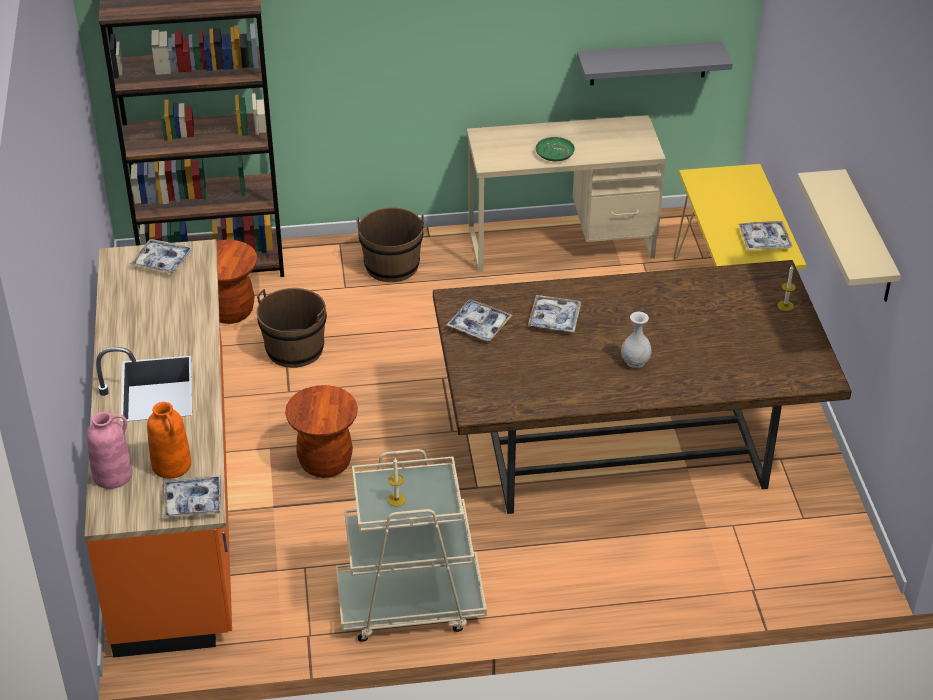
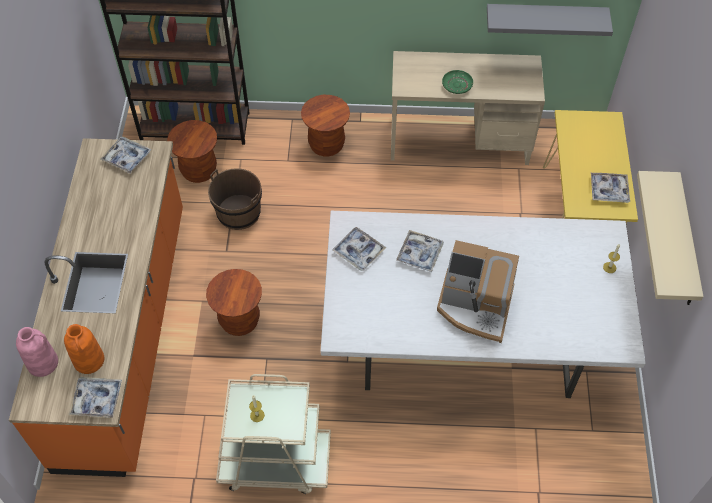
camera: 10 degrees right, 15 degrees up
(392, 266) = (326, 145): brown bucket -> brown stool
(626, 447) = (468, 342): brown dining table -> white dining table
(635, 362) = (475, 307): white vase -> coffee machine

